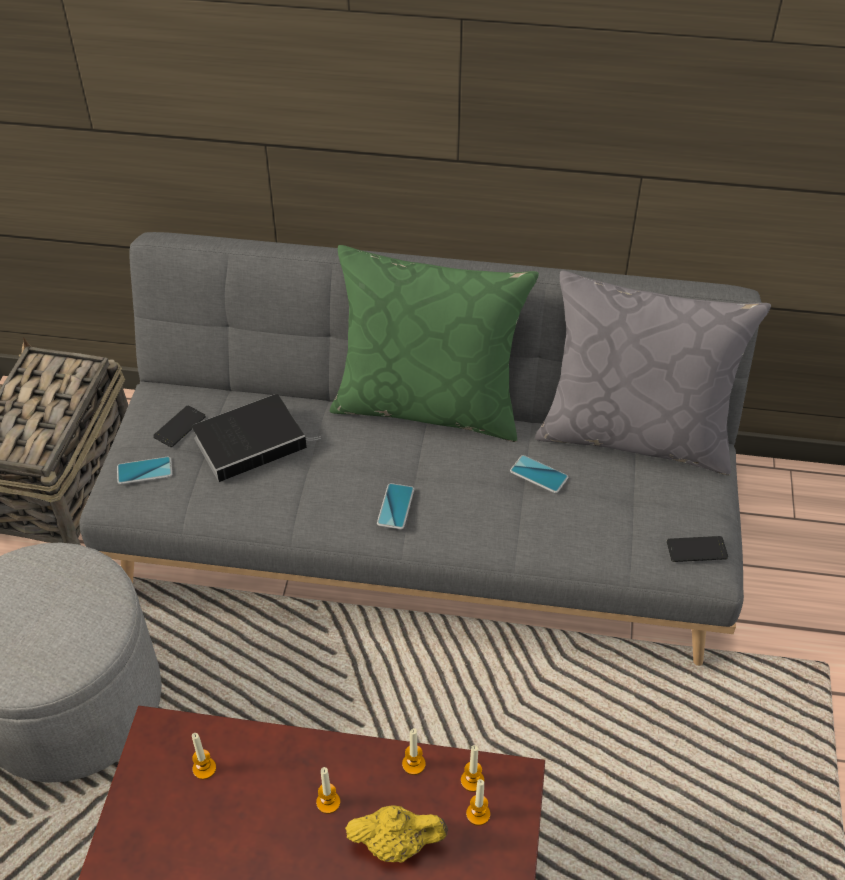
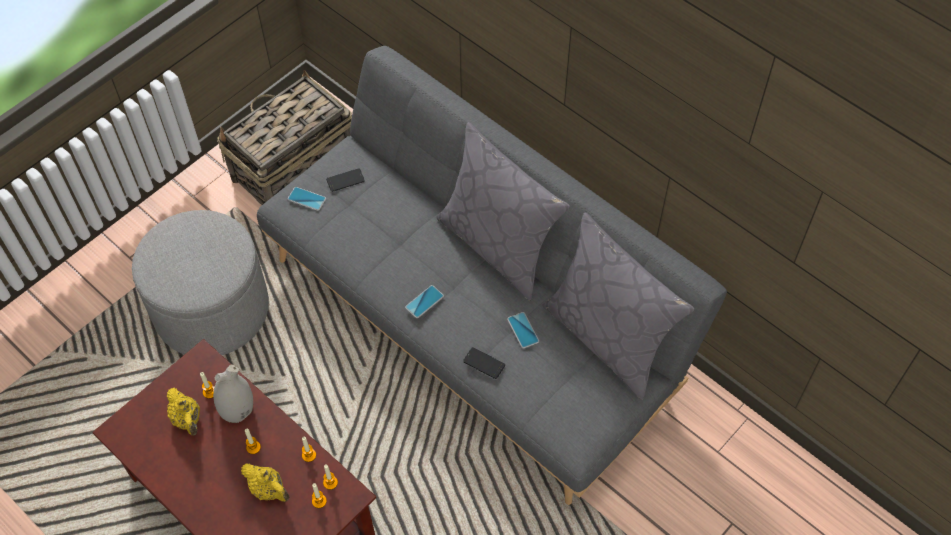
camera: 35 degrees right, 10 degrees up
(200, 825) = (187, 419): none -> yellow teapot
(252, 441) = (377, 213): book -> none
(263, 766) = (237, 409): none -> white vase
(429, 405) = (498, 246): green pillow -> grey pillow
(697, 550) = (576, 434): phone -> phone (484, 363)

